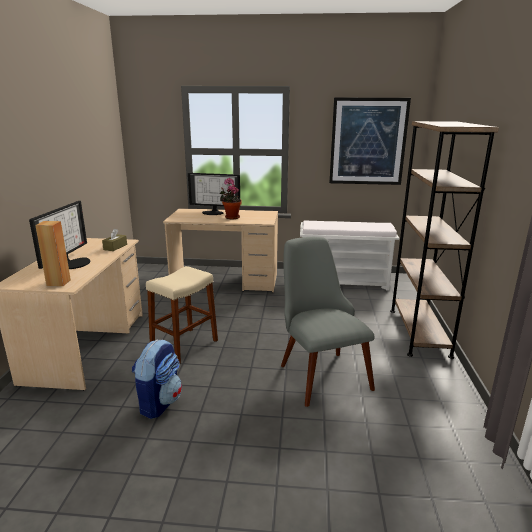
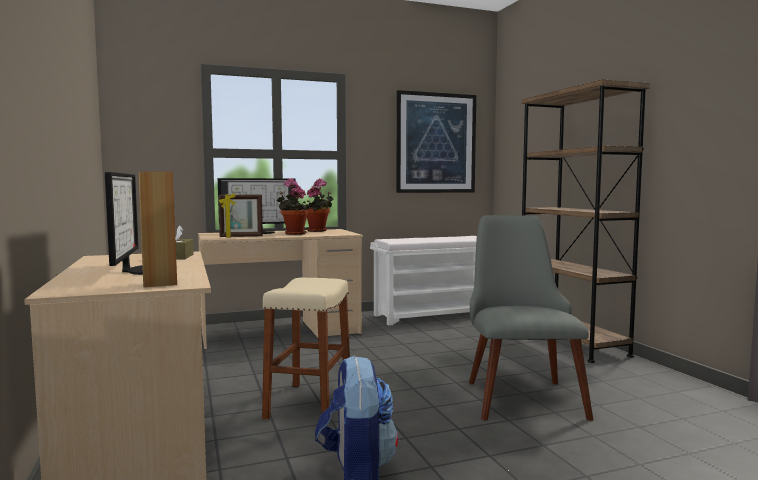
camera: 25 degrees left, 15 degrees down
(192, 219) = (241, 237): none -> picture frame
(255, 213) = (318, 231): none -> potted plant
(318, 370) = (519, 393): grey chair -> grey chair turned 45 degrees clockwise

